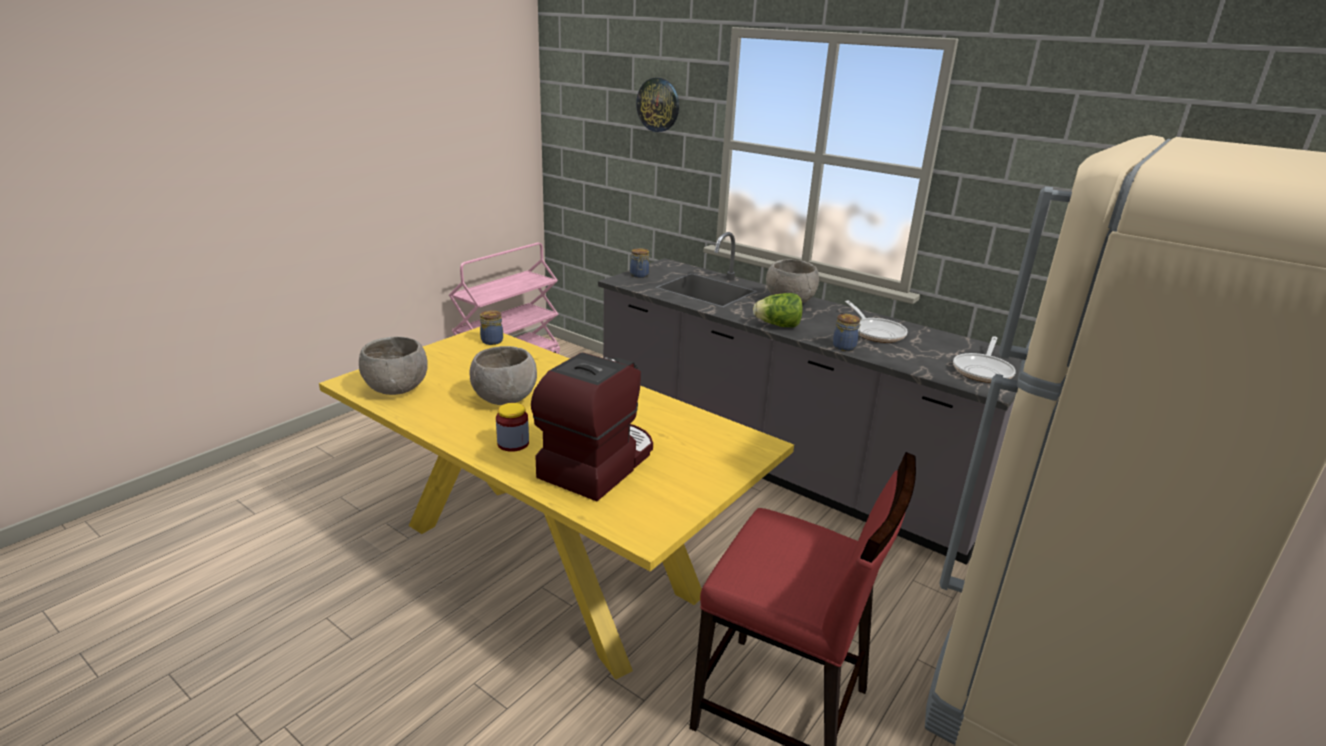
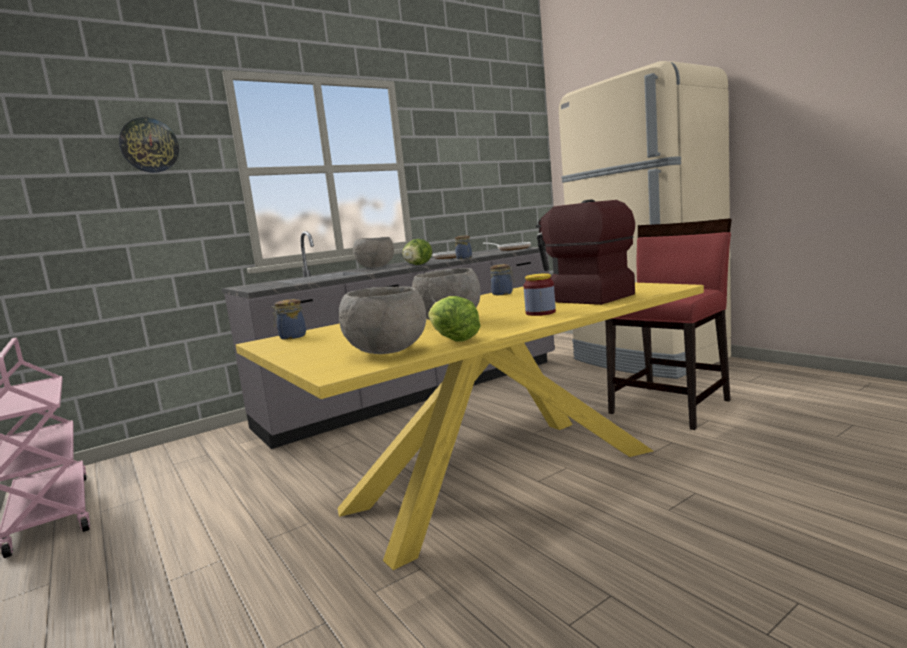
camera: 70 degrees left, 15 degrees down
(418, 411) = (453, 339): none -> lettuce
(639, 275) = (257, 287): jar -> jar (503, 293)

